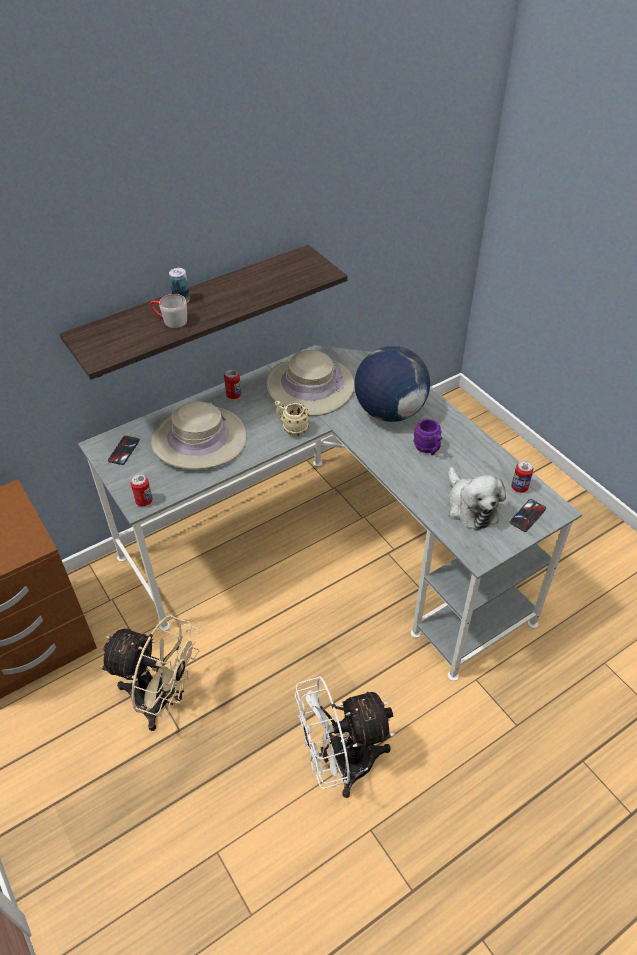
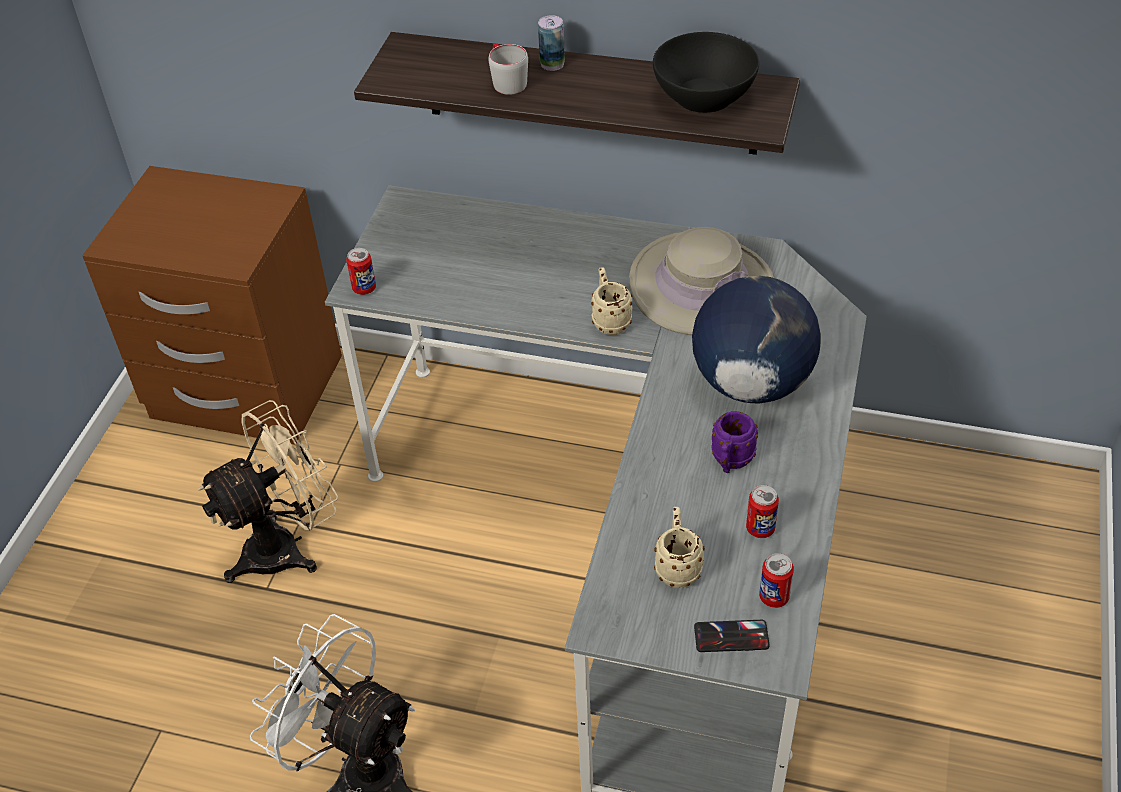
camera: 50 degrees right, 0 degrees up
(124, 450) = (416, 222): phone -> none
(162, 700) = (286, 546): beige fan -> beige fan turned 105 degrees counterclockwise
(199, 440) = (499, 263): beige hat -> none
(234, 395) = (602, 238): can -> can (760, 529)
(280, 274) = (704, 96): none -> black bowl
(470, 506) = (677, 566): plush toy -> beige mug

